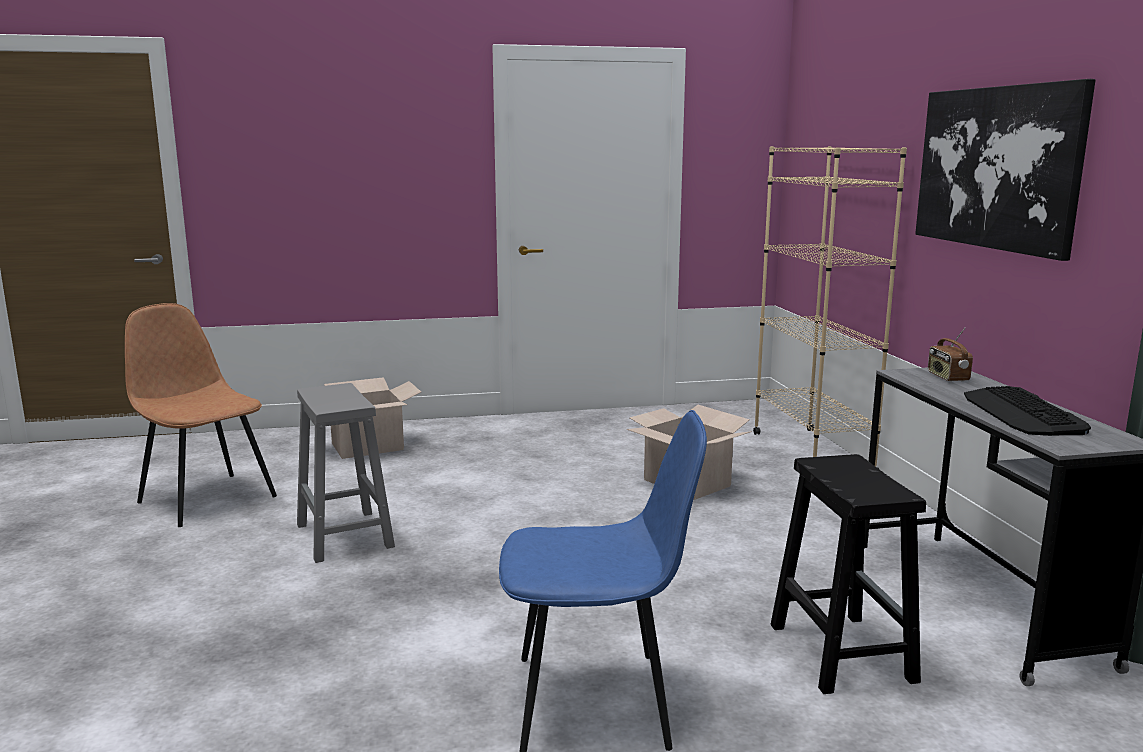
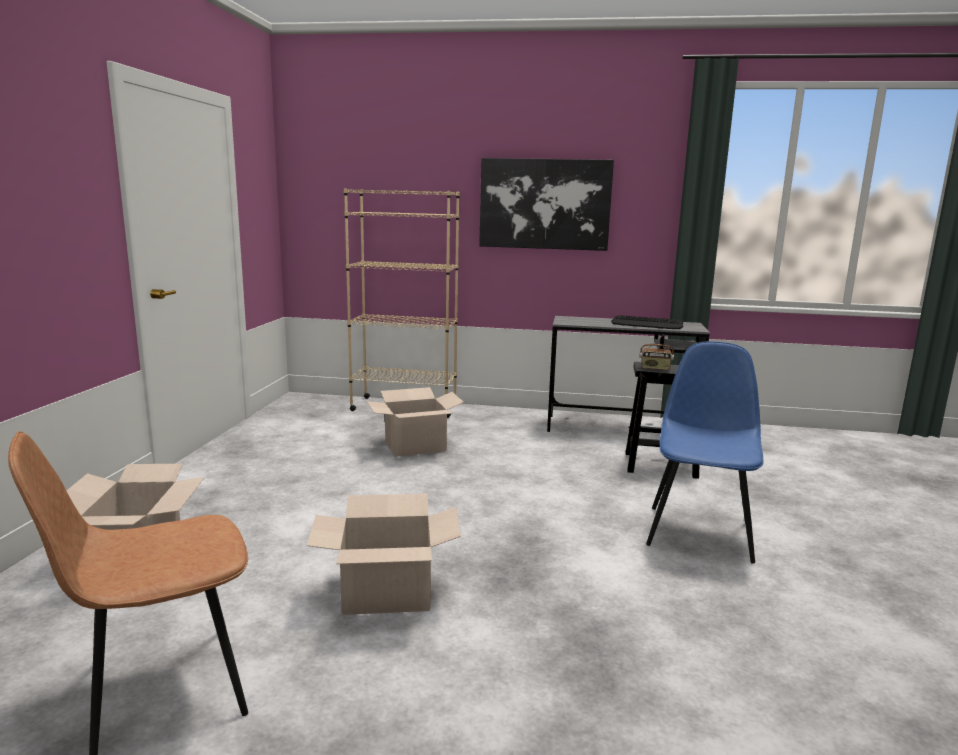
camera: 70 degrees left, 0 degrees up
(345, 536) = (387, 593): grey stool -> cardboard box
(947, 377) = (578, 320): radio -> radio (655, 368)

